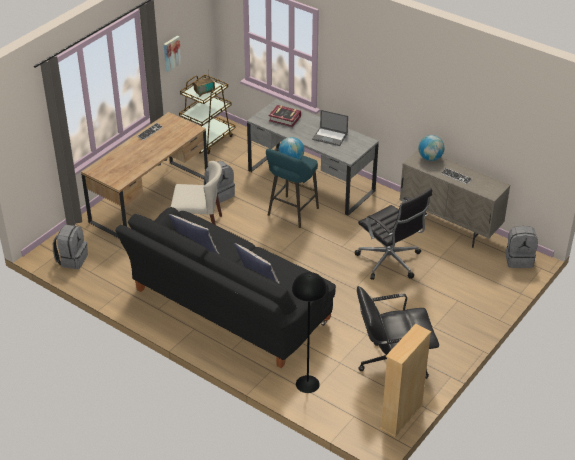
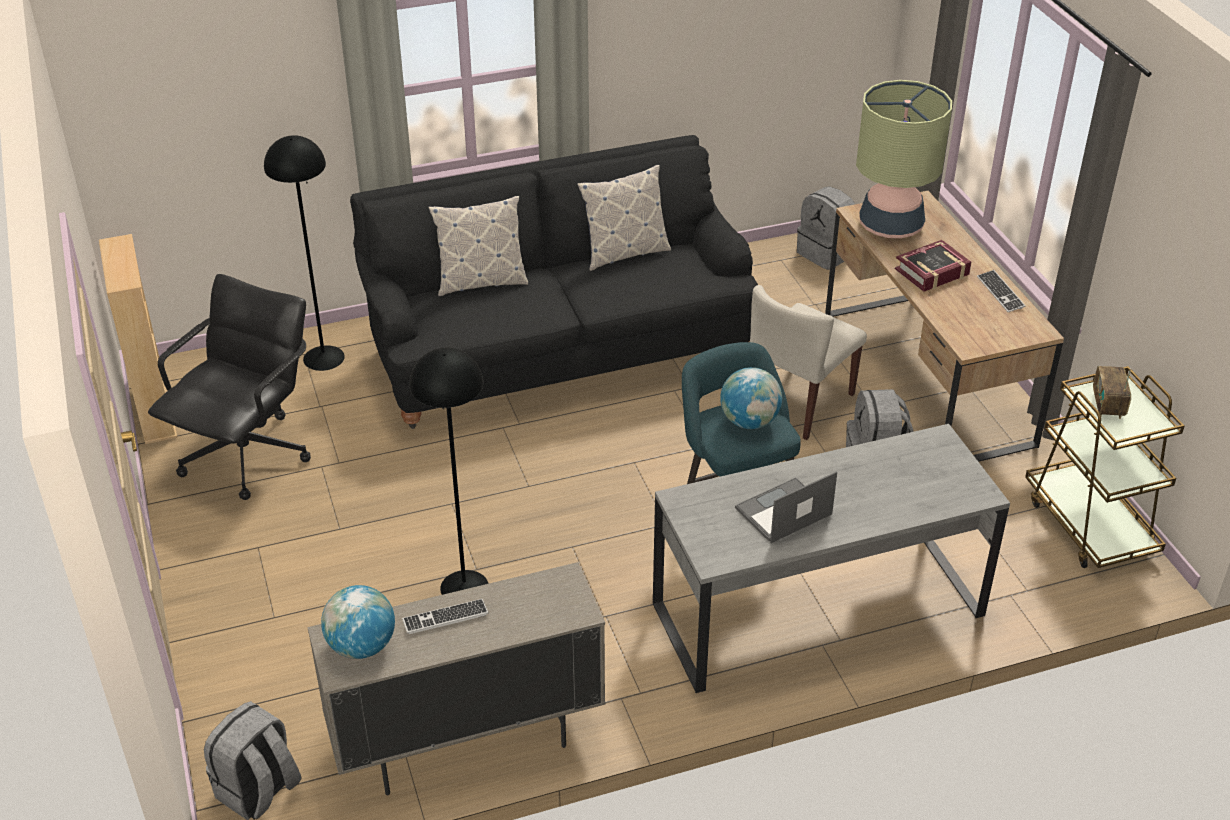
camera: 125 degrees right, 0 degrees up
(122, 171) = (891, 226): none -> table lamp
(171, 53) = (1154, 268): picture -> none
(285, 118) = (912, 479): book -> book (932, 272)
(390, 262) = (464, 587): black office chair -> black floor lamp
(430, 158) = (549, 616): globe -> globe (361, 646)

